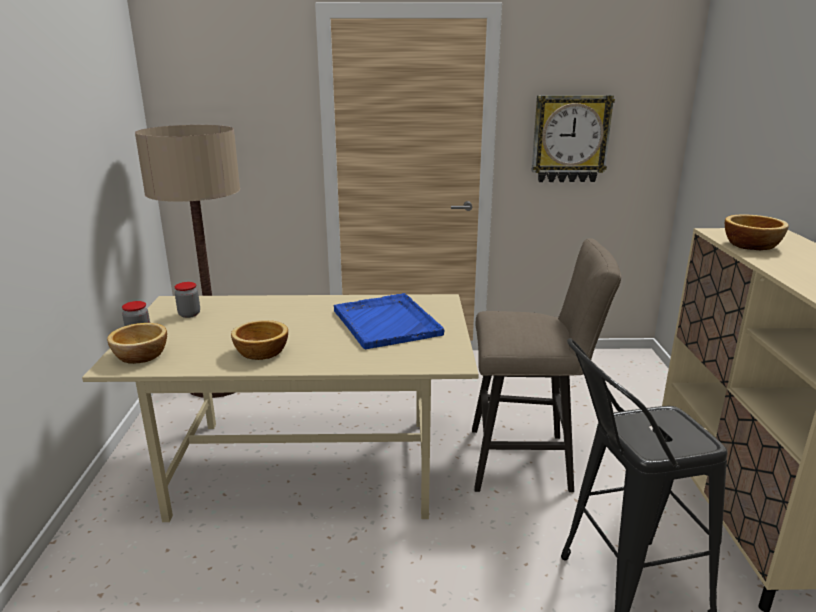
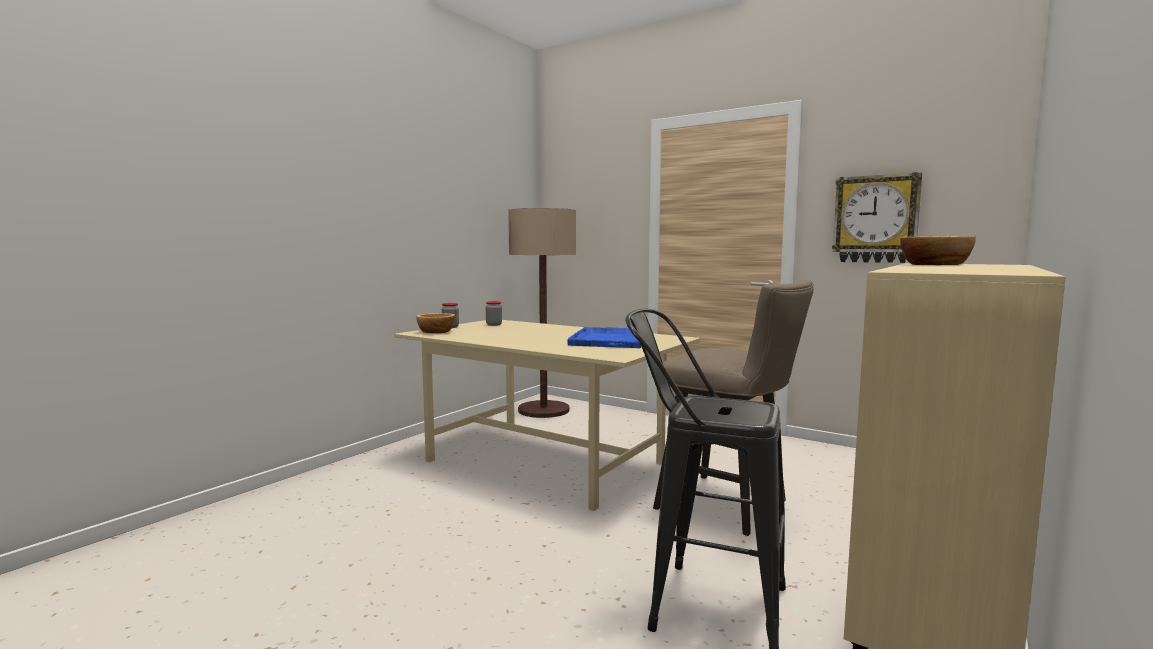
camera: 35 degrees right, 15 degrees down
(260, 352) = (500, 338): bowl -> none

